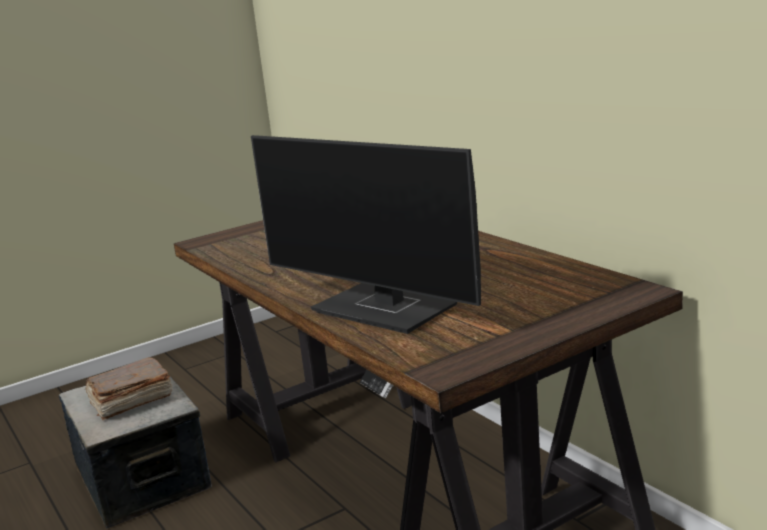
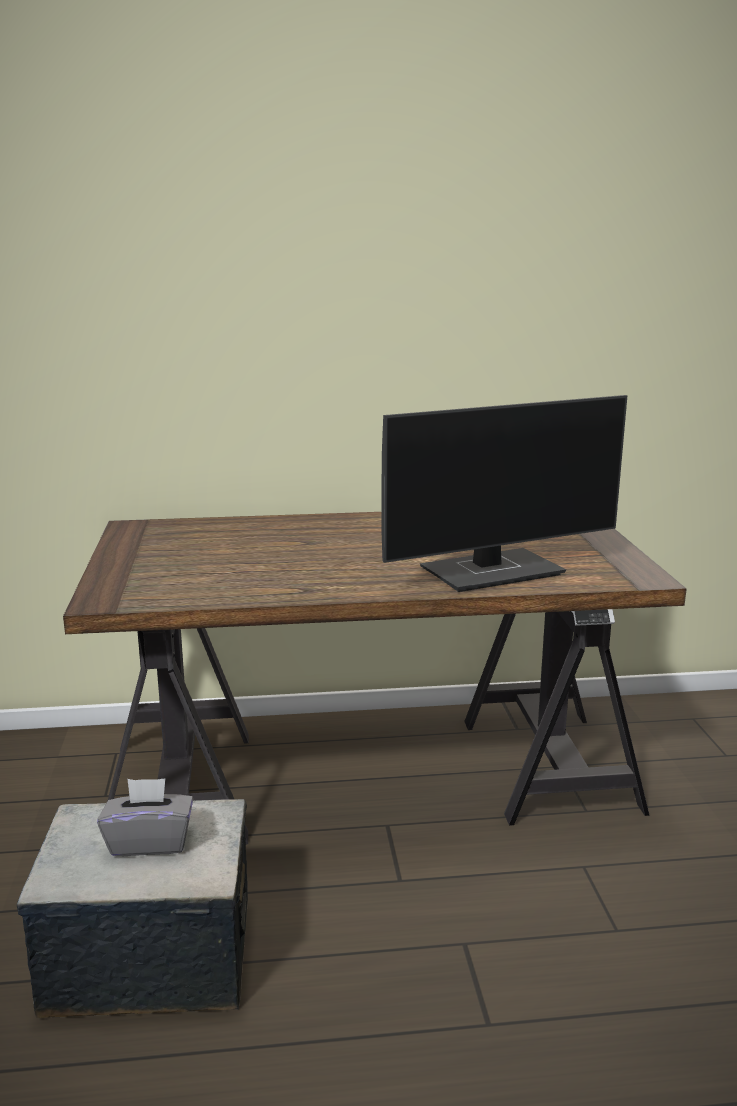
camera: 65 degrees left, 0 degrees up
(130, 401) = (149, 842): brown book -> grey tissue box

